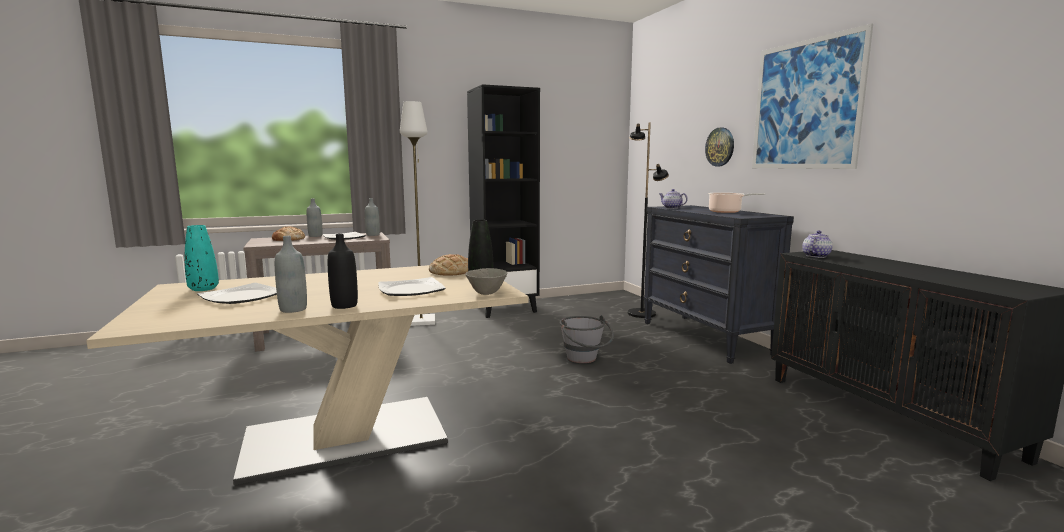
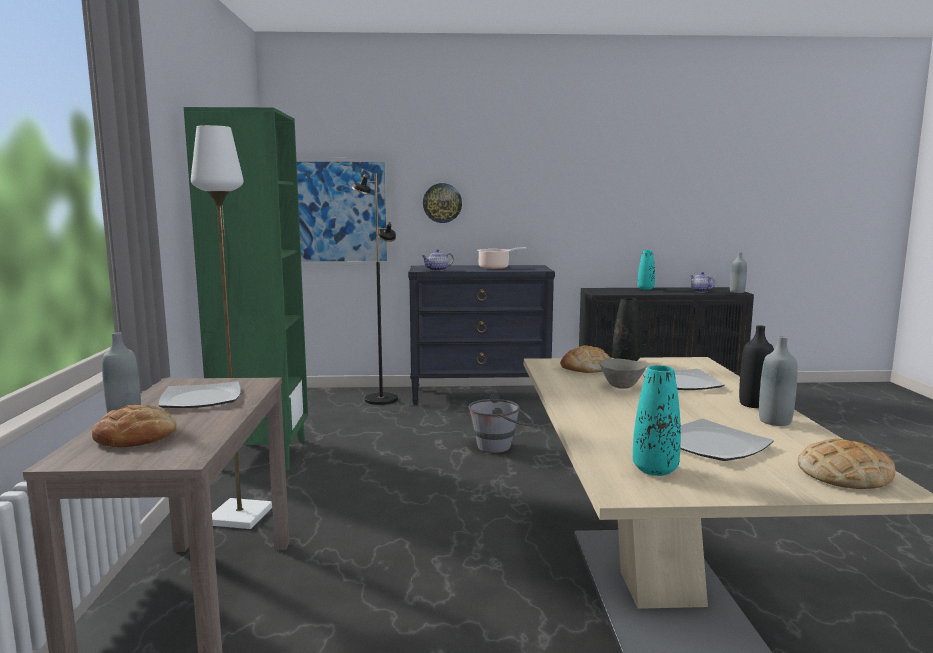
camera: 70 degrees left, 0 degrees up
(161, 320) = (844, 474): none -> bread
(373, 235) = (200, 383): grey bottle -> grey bottle (737, 292)
(486, 293) = (699, 364): grey bowl -> grey bowl (622, 387)
(505, 309) = (262, 454): black bookcase -> green bookcase
(805, 105) = (542, 170): picture -> picture (336, 212)
(816, 256) = (610, 293): teapot -> teapot (700, 291)
(896, 263) = (645, 289): none -> turquoise vase

